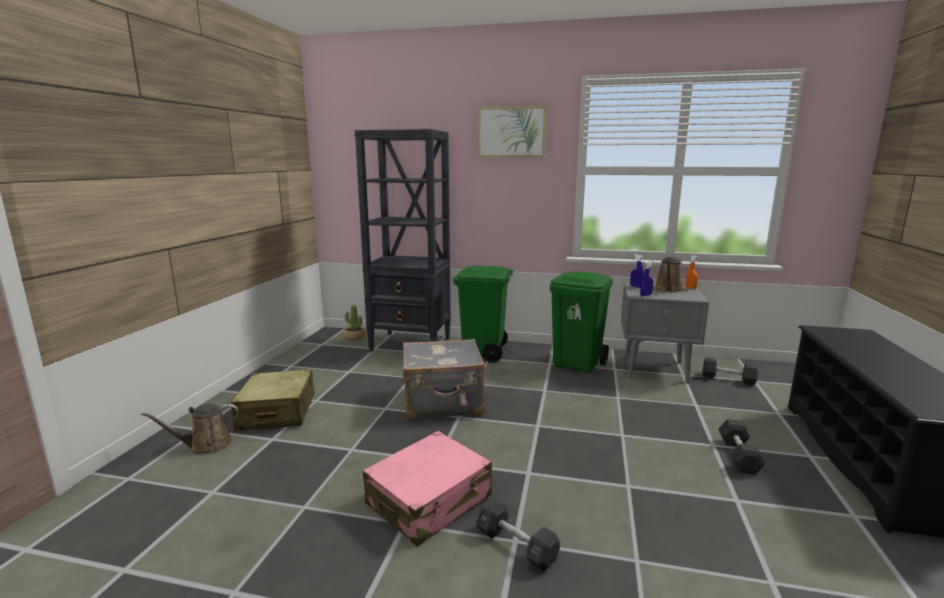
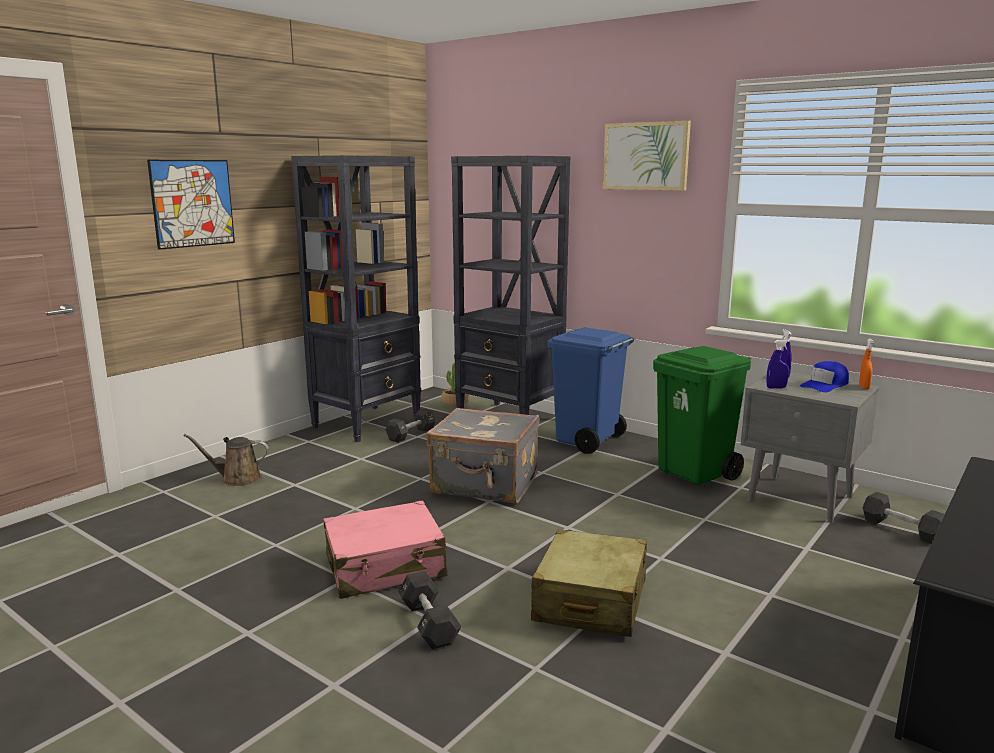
camera: 25 degrees right, 0 degrees up
(120, 169) = (192, 203): none -> picture
(277, 412) = (317, 462): beige suitcase -> beige suitcase (590, 601)
(294, 367) = (368, 423): none -> black bookcase
(484, 353) = (587, 441): green trash can -> blue trash can
(668, 289) = (825, 385): brown watering can -> blue cap
(738, 456) = (791, 613): black dumbbell -> black dumbbell (411, 434)

